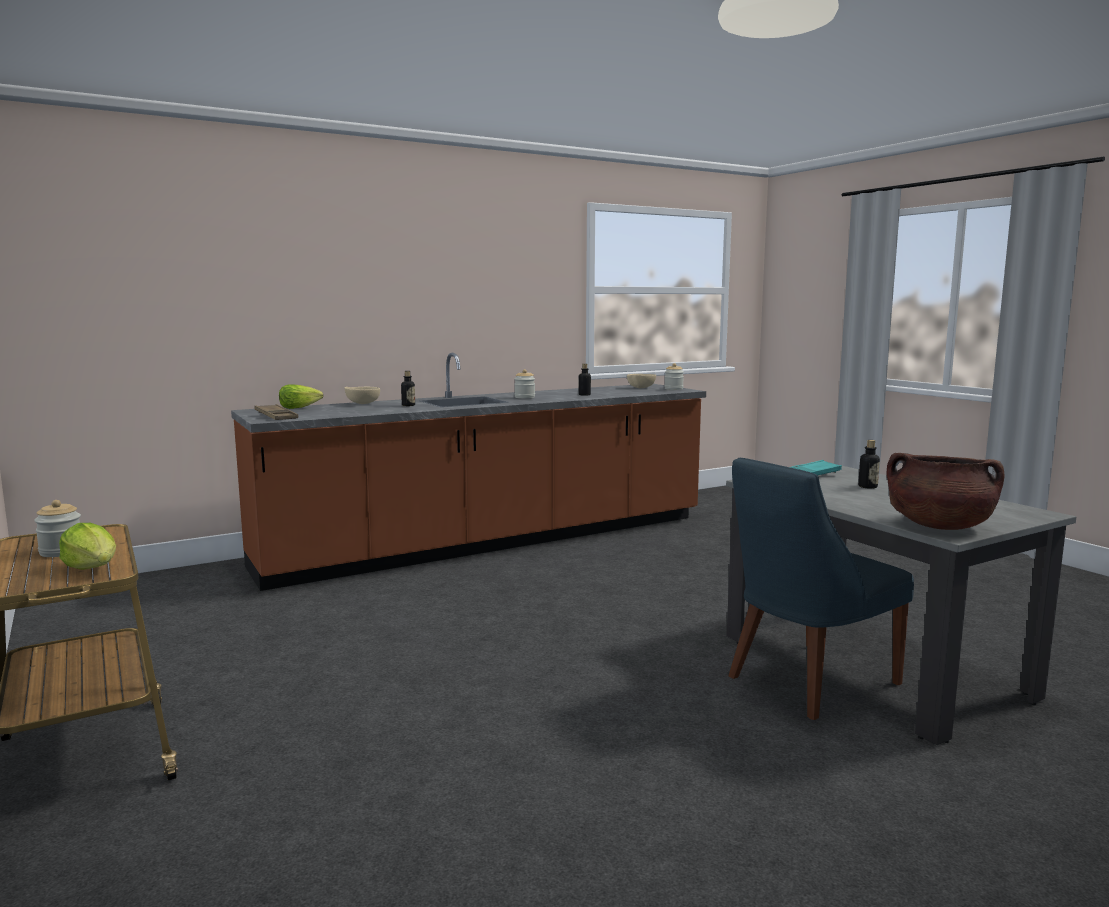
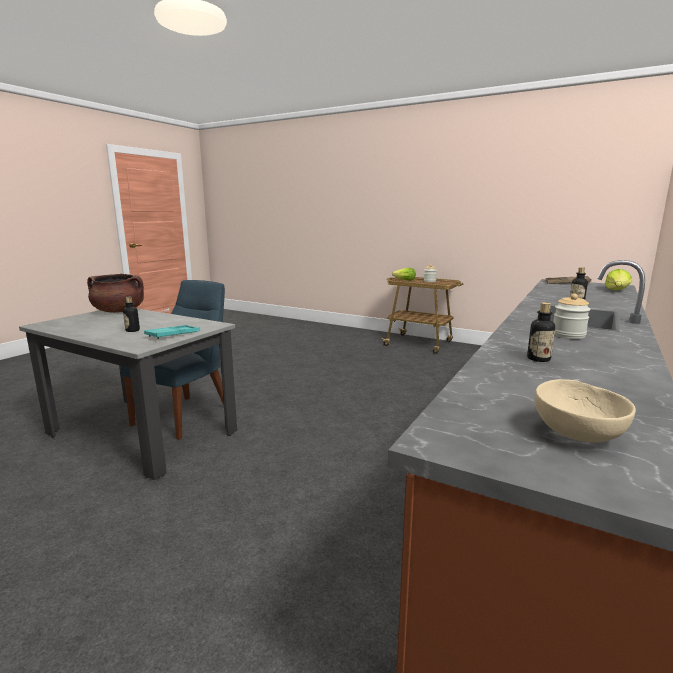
camera: 150 degrees right, 5 degrees up
(362, 403) = (618, 300): beige bowl -> none
(673, 389) = (494, 448): jar -> none

